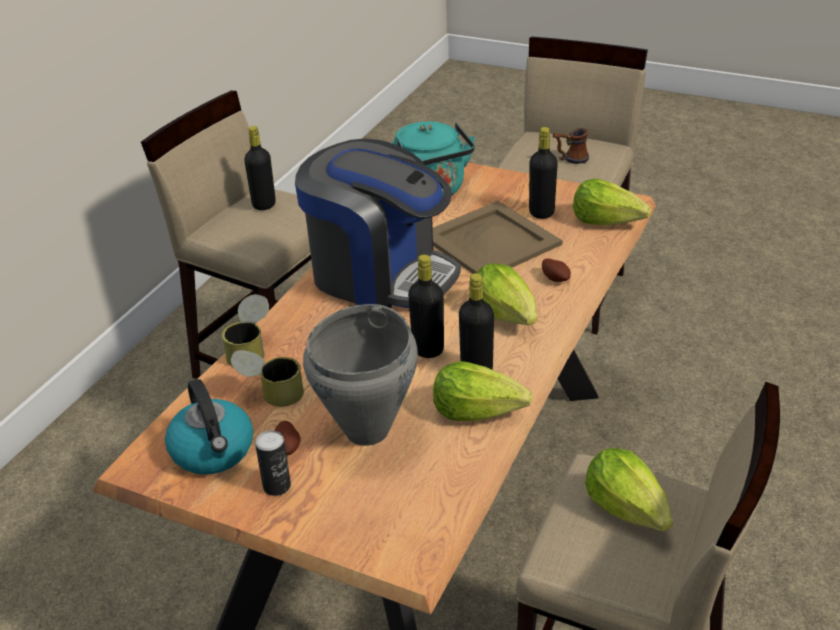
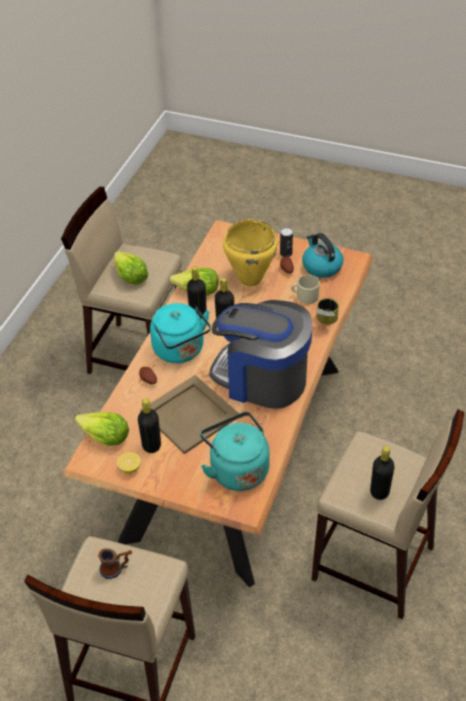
camera: 175 degrees right, 10 degrees up
(271, 393) = (304, 296): can -> beige mug
(368, 430) = (250, 279): grey cooking pot -> yellow cooking pot
(506, 314) = (181, 351): lettuce -> turquoise kettle
(567, 194) = (130, 468): none -> lemon

